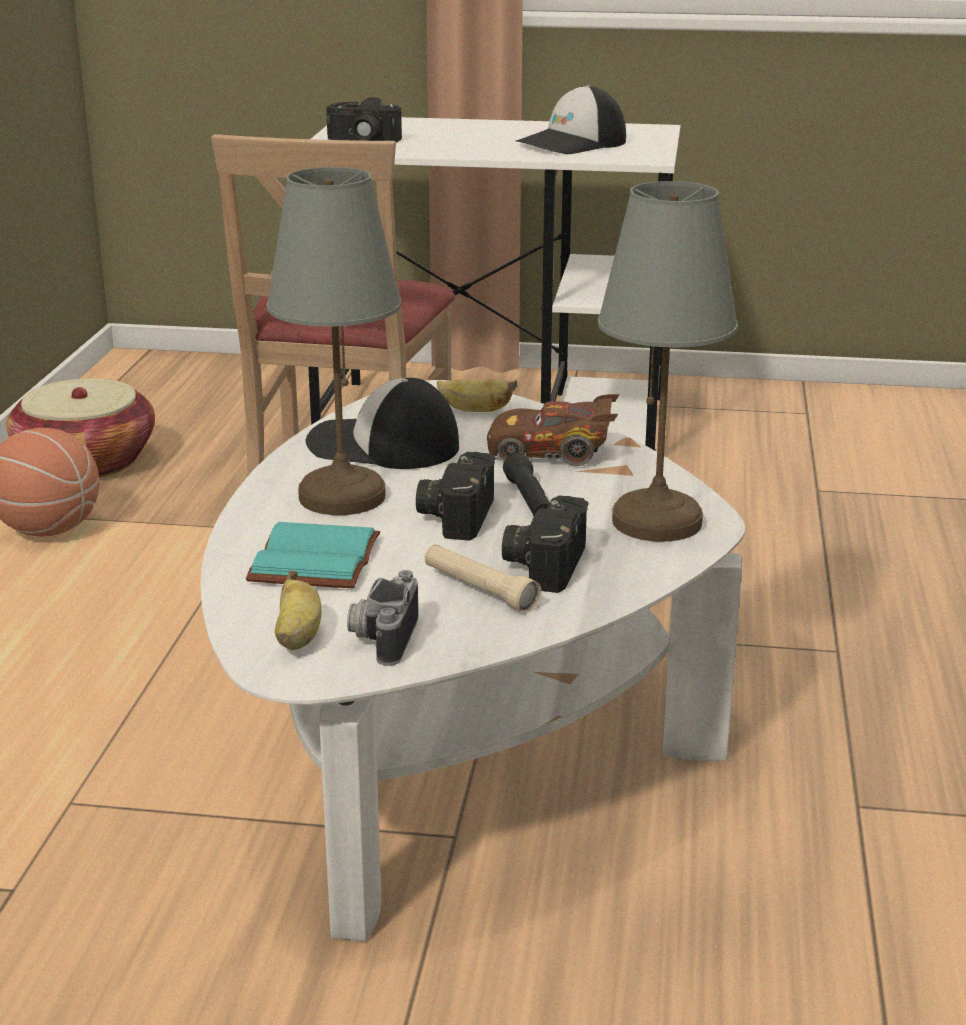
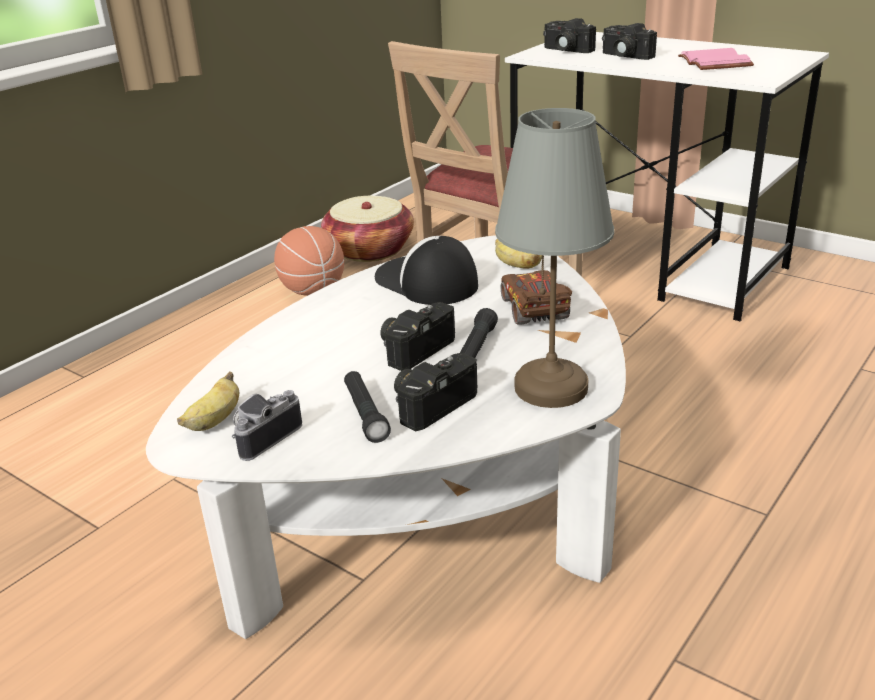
camera: 30 degrees right, 5 degrees up
(318, 561) = (290, 364): turquoise book -> none
(340, 497) = (357, 316): grey table lamp -> none
(449, 143) = (624, 56): none -> camera
(480, 590) = (365, 414): beige flashlight -> black flashlight
(551, 453) = (534, 311): brown toy car -> brown toy car turned 45 degrees clockwise
(572, 144) = (717, 63): cap -> pink book

